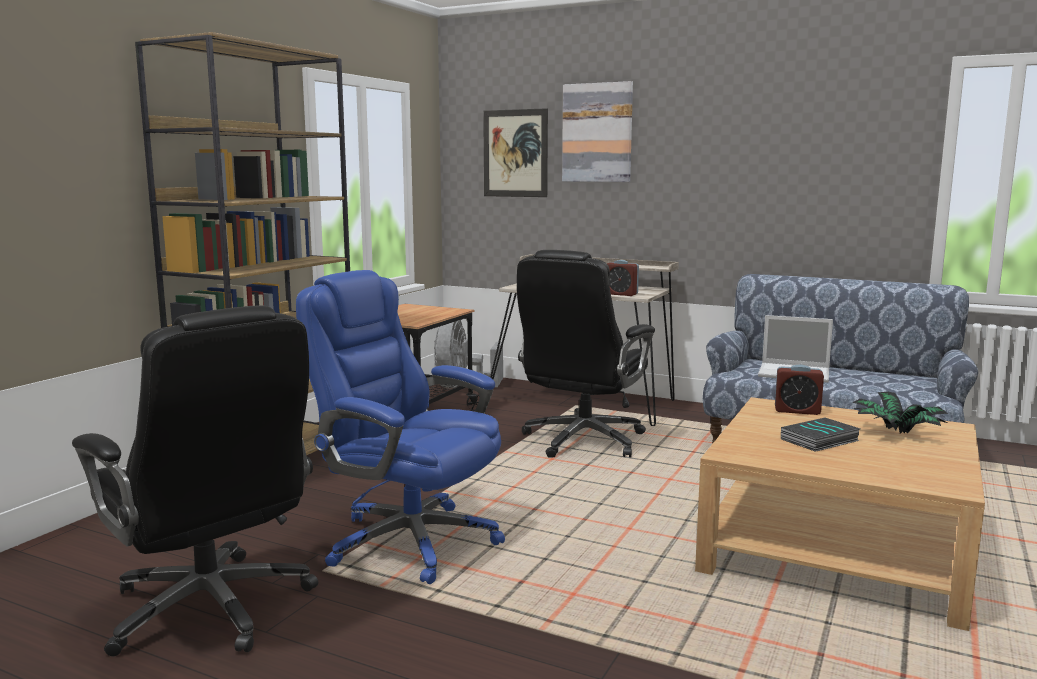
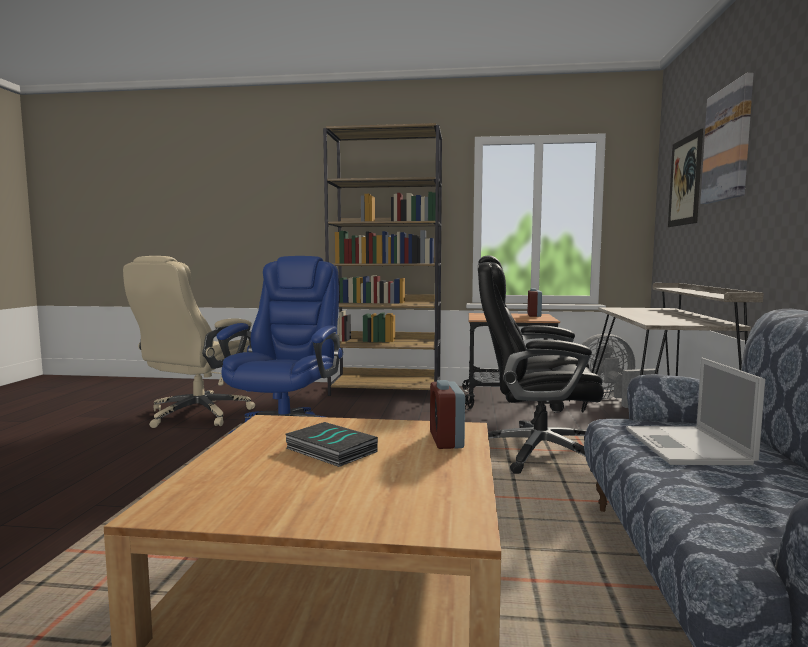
camera: 70 degrees right, 5 degrees down
(212, 609) = (196, 415): black office chair -> beige office chair
(621, 294) = (651, 320): alarm clock -> alarm clock (534, 315)
(896, 433) = (388, 487): potted plant -> none

